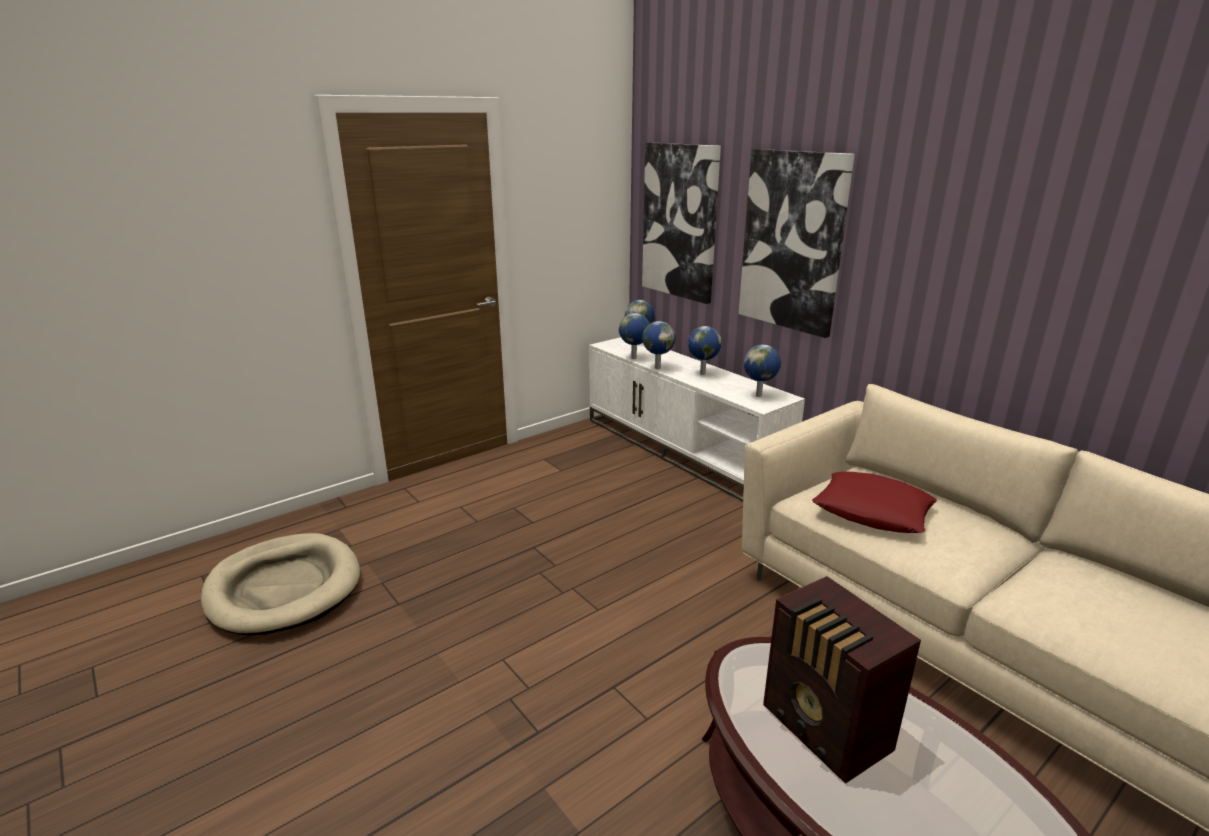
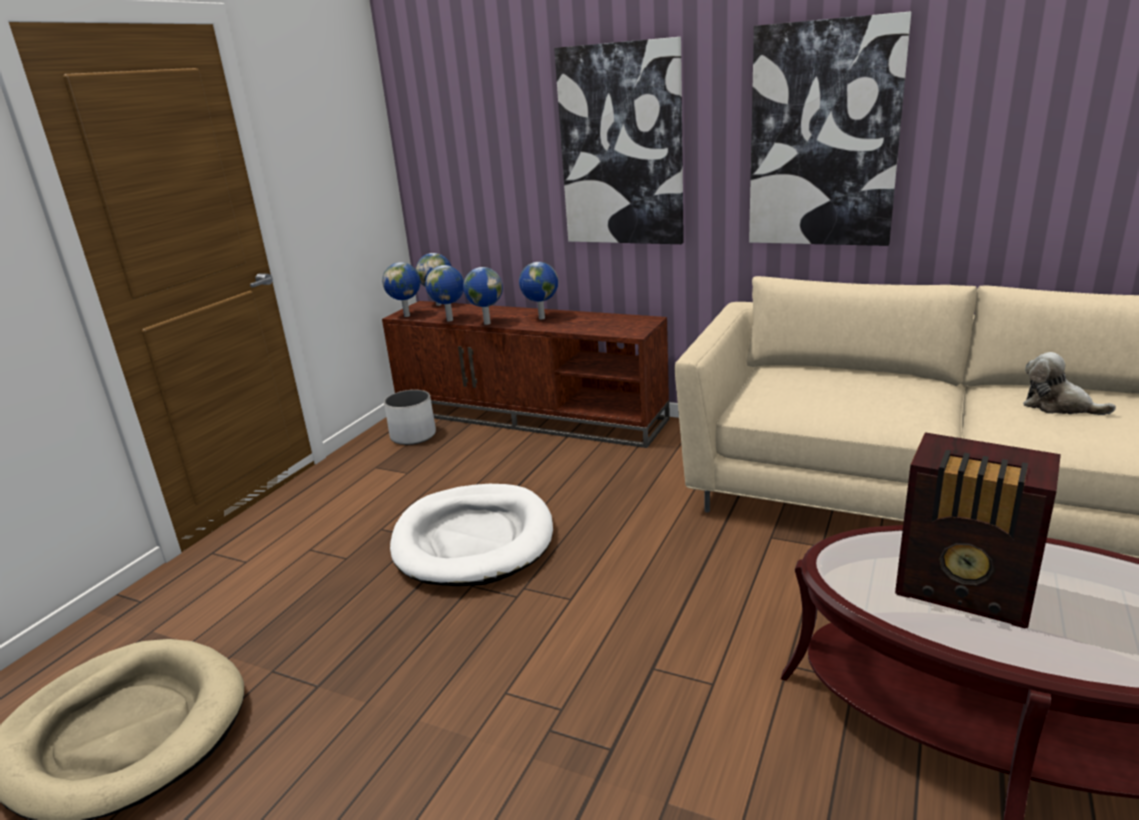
camera: 25 degrees left, 0 degrees up
(567, 538) = (474, 540): none -> white dog bed
(586, 442) = (413, 436): none -> white planter
(680, 222) = (468, 149): picture -> picture (823, 136)
(683, 451) = (530, 415): white tv stand -> brown tv stand
(759, 396) = (621, 324): globe -> globe (407, 316)
(872, 511) = (816, 397): red pillow -> none
(1114, 598) = (1058, 406): none -> plush toy

